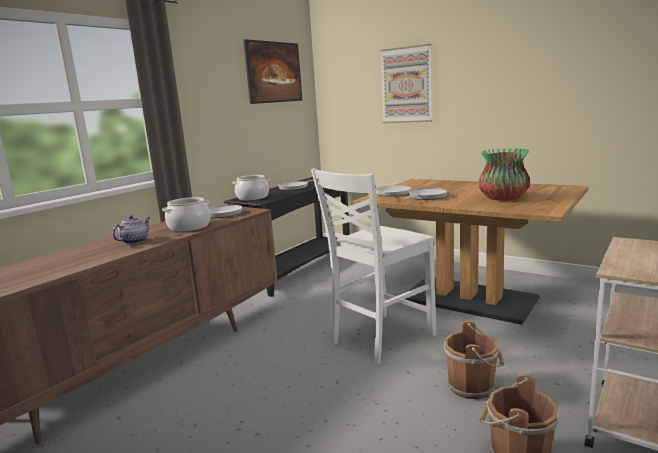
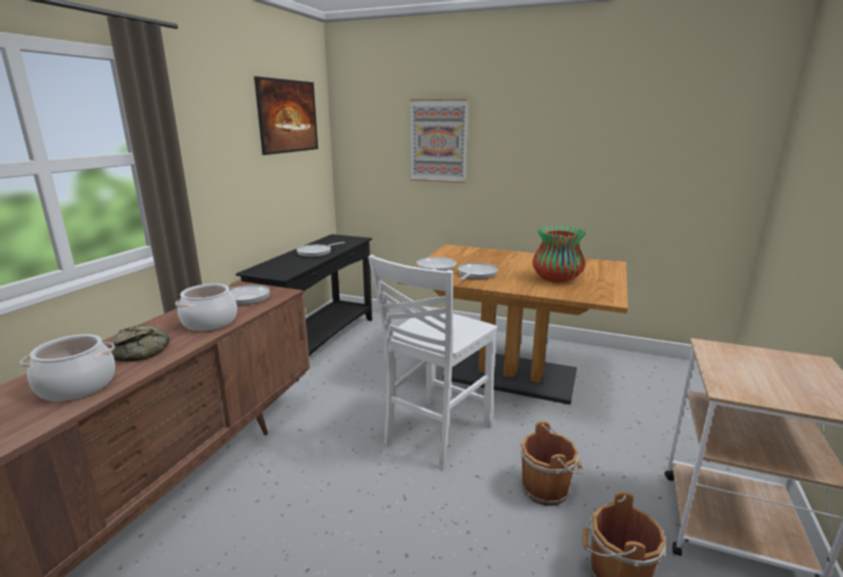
camera: 15 degrees left, 5 degrees up
(135, 241) = (142, 350): teapot -> bread
(252, 197) = (270, 268): cooking pot -> cooking pot (77, 386)

